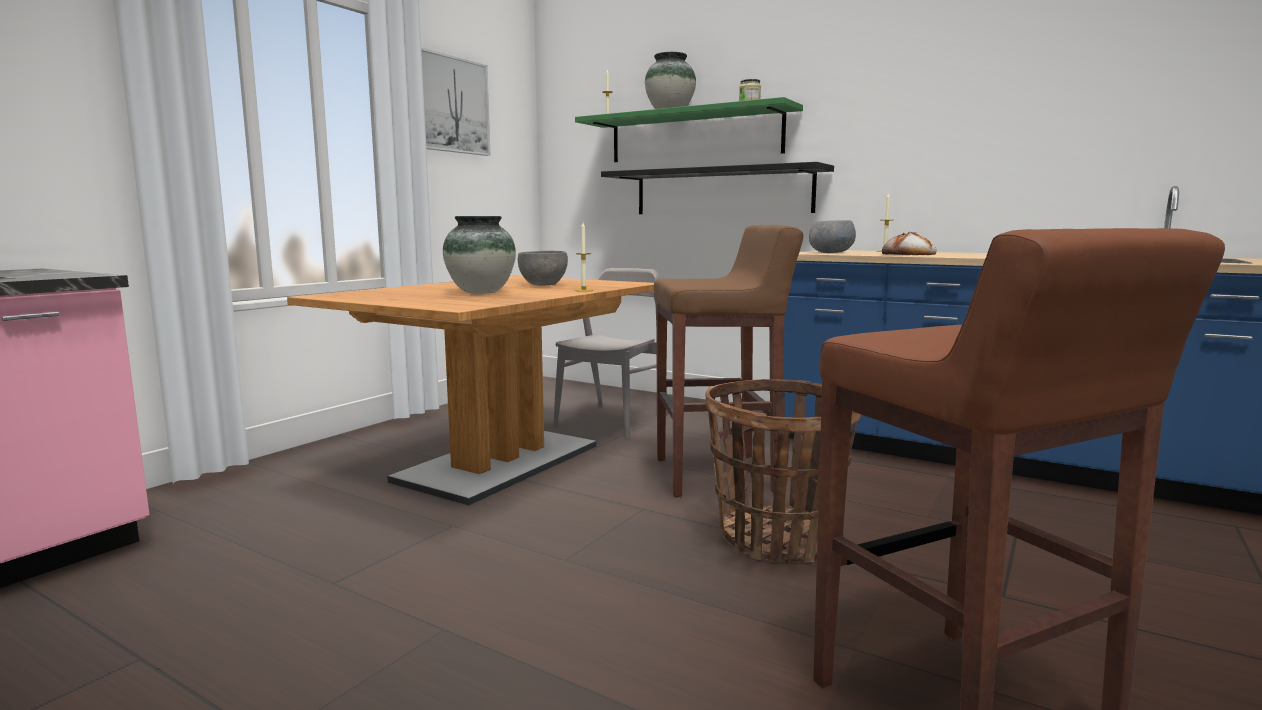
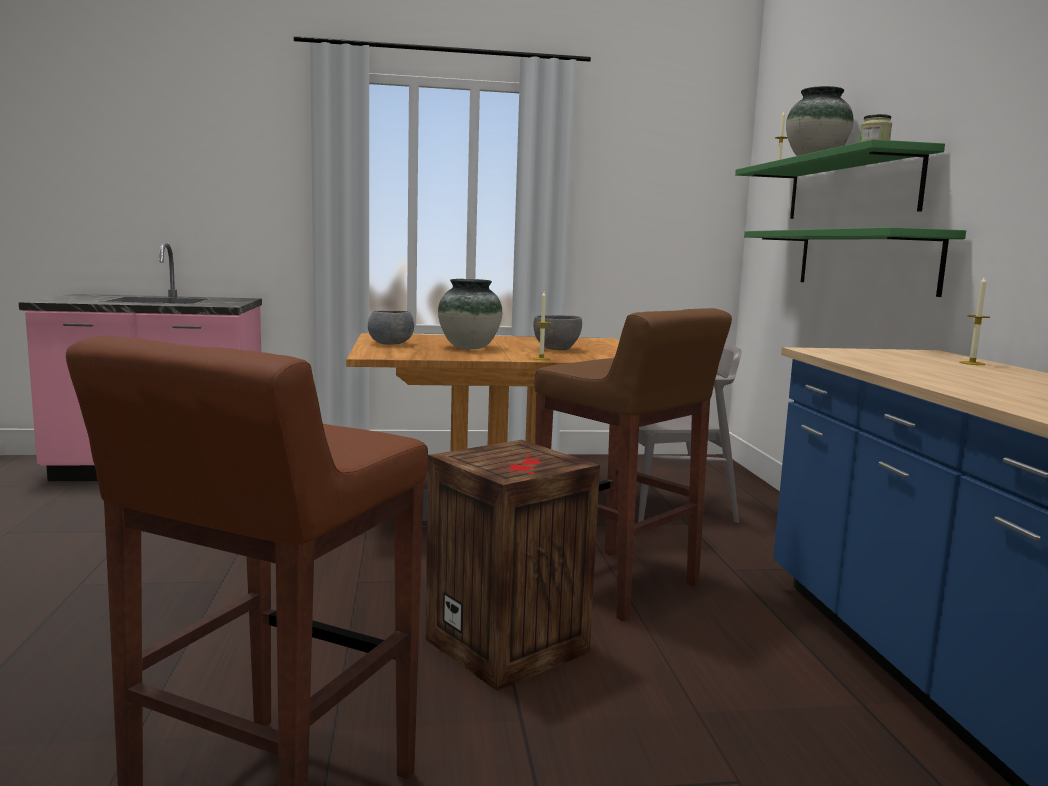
camera: 50 degrees right, 0 degrees up
(452, 105) = (623, 165): picture -> none
(721, 192) = (864, 260): black shelf -> green shelf
(776, 538) = (510, 646): basket -> crate
(830, 253) = (852, 354): grey bowl -> grey bowl (391, 344)
(908, 254) = (913, 370): bread -> none

